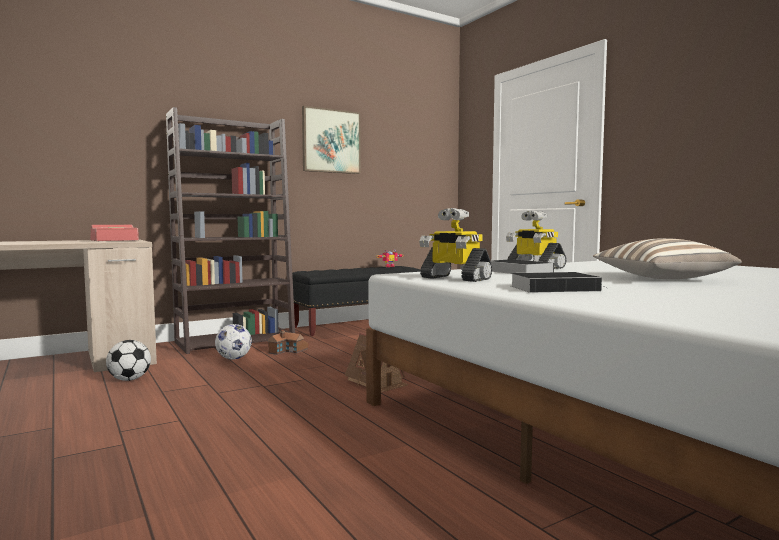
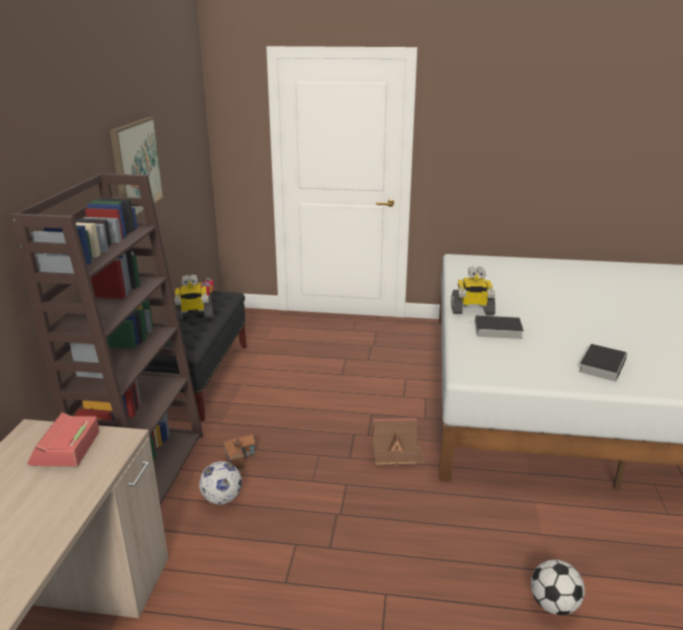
camera: 50 degrees left, 20 degrees up
(129, 379) = (211, 595): football -> football (553, 604)
(454, 278) = (518, 369): toy robot -> toy robot (193, 316)
(660, 278) = (581, 315): pillow -> none

